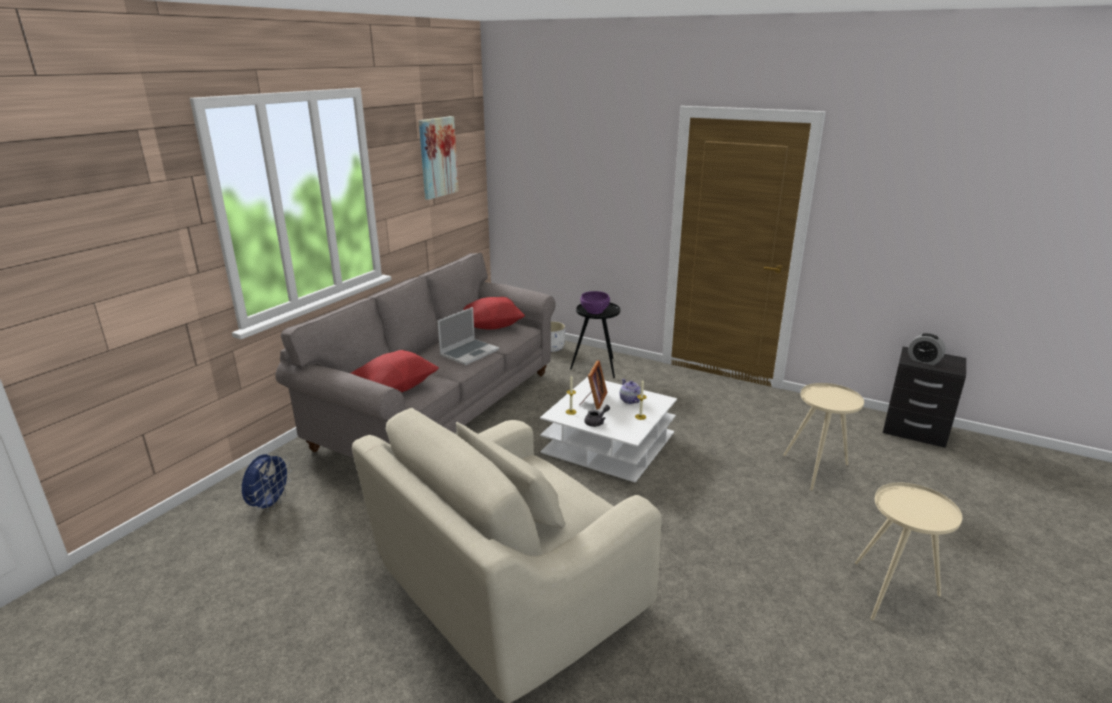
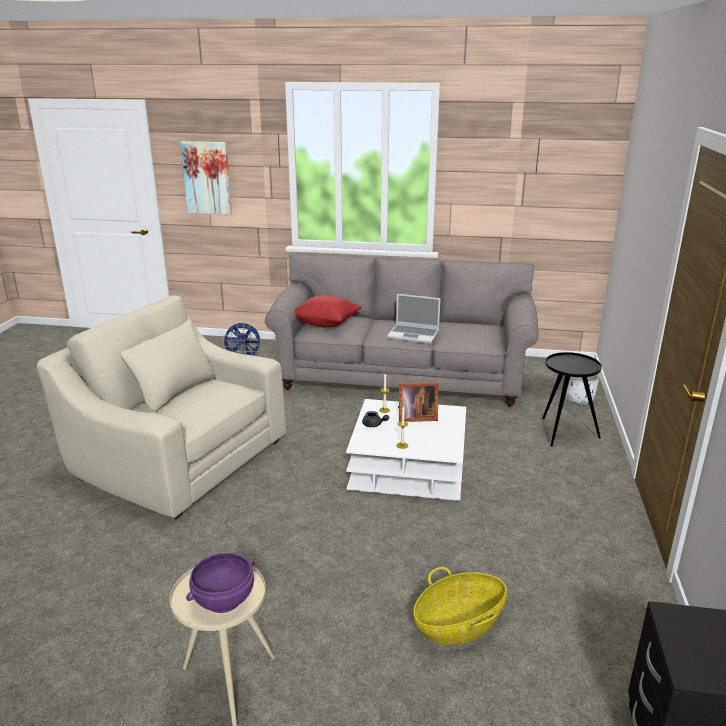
camera: 70 degrees right, 0 degrees up
(437, 157) = (535, 159): picture -> picture (207, 178)
(492, 326) = (476, 331): red pillow -> none
(595, 311) = (568, 364): purple bowl -> purple bowl (224, 600)
(629, 400) = (432, 435): teapot -> none
(817, 470) = (458, 624): beige side table -> basket
(923, 360) = (693, 633): alarm clock -> none

